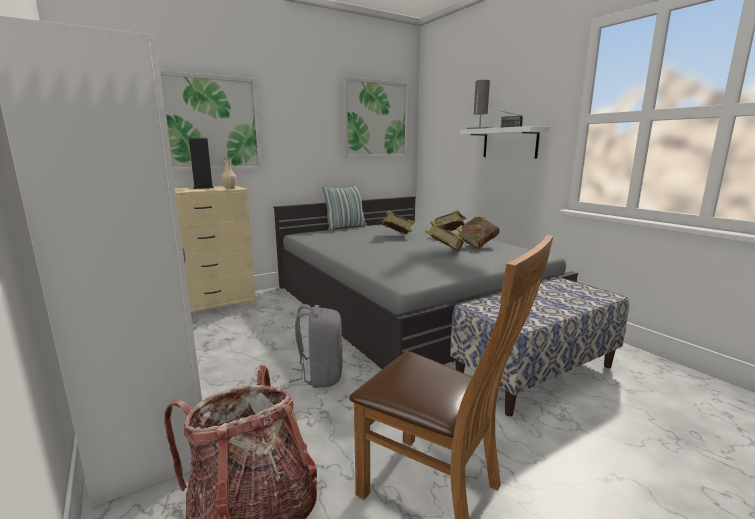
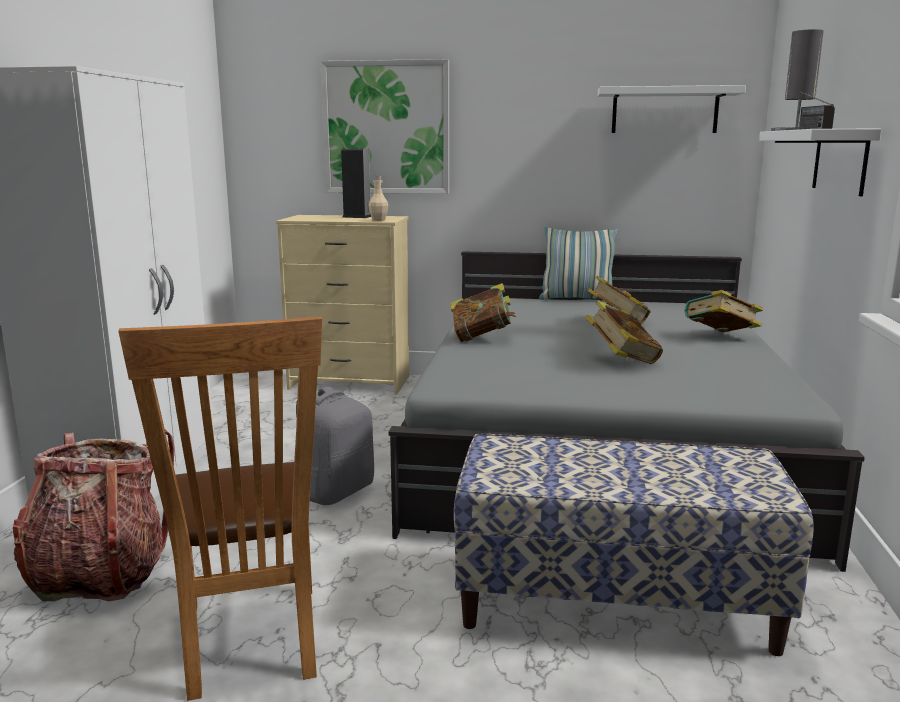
camera: 40 degrees right, 0 degrees up
(376, 119) = (664, 111): picture -> white shelf
(476, 245) = (711, 362): book -> book (482, 338)

